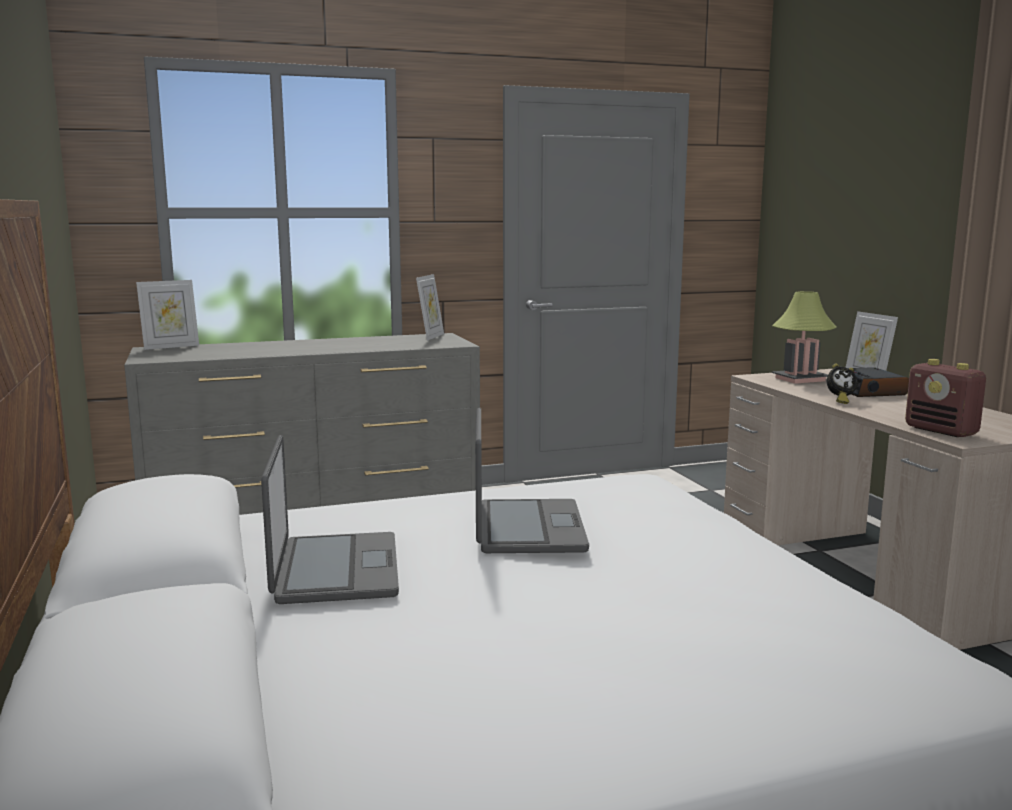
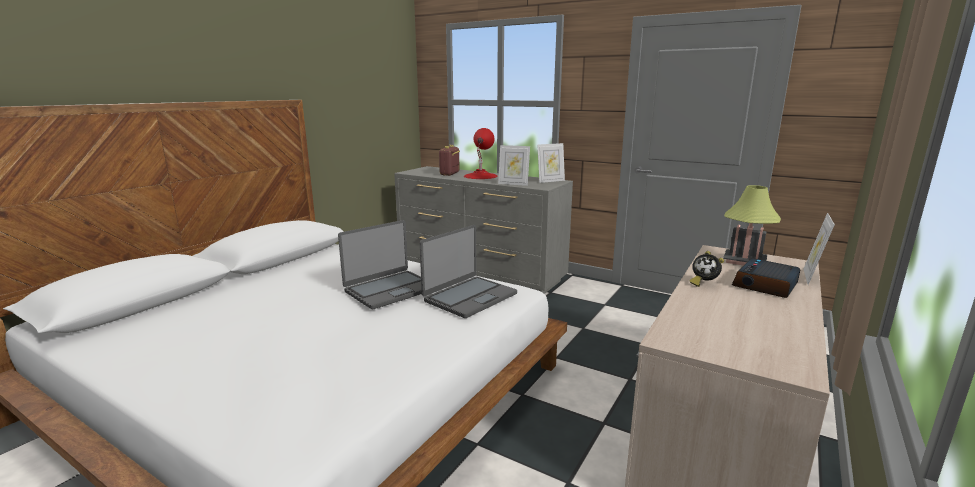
camera: 50 degrees right, 5 degrees up
(171, 346) = (437, 168): picture frame -> picture frame (513, 184)
(305, 345) = (480, 176): none -> red table lamp
(334, 570) = (299, 277): laptop -> laptop (469, 297)
(942, 431) = (682, 329): radio -> radio (449, 174)

